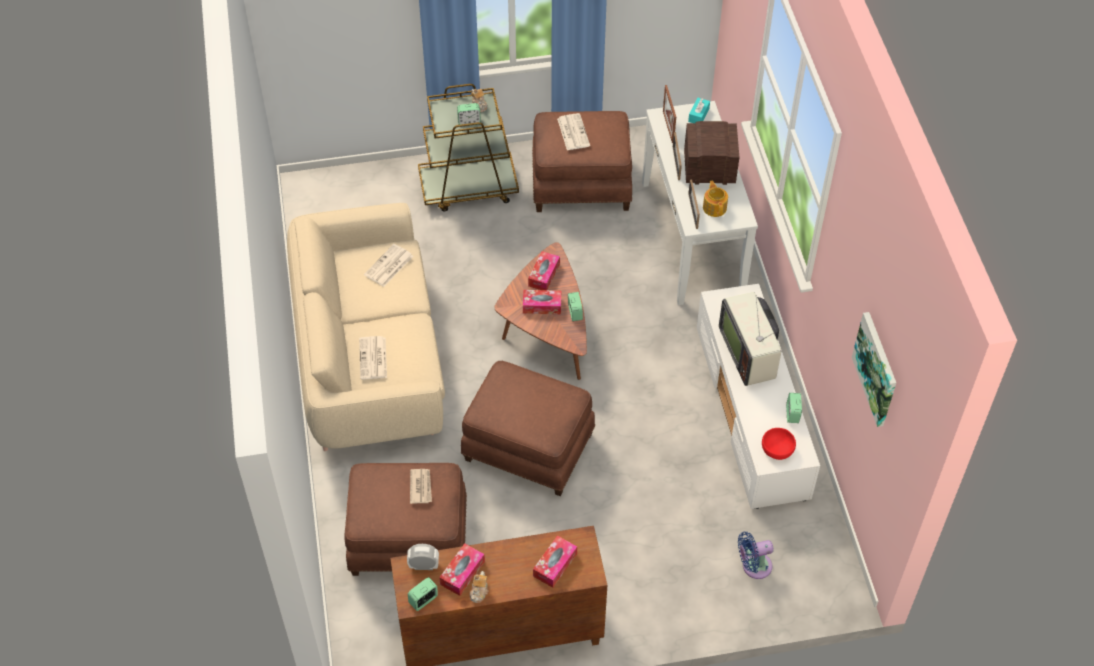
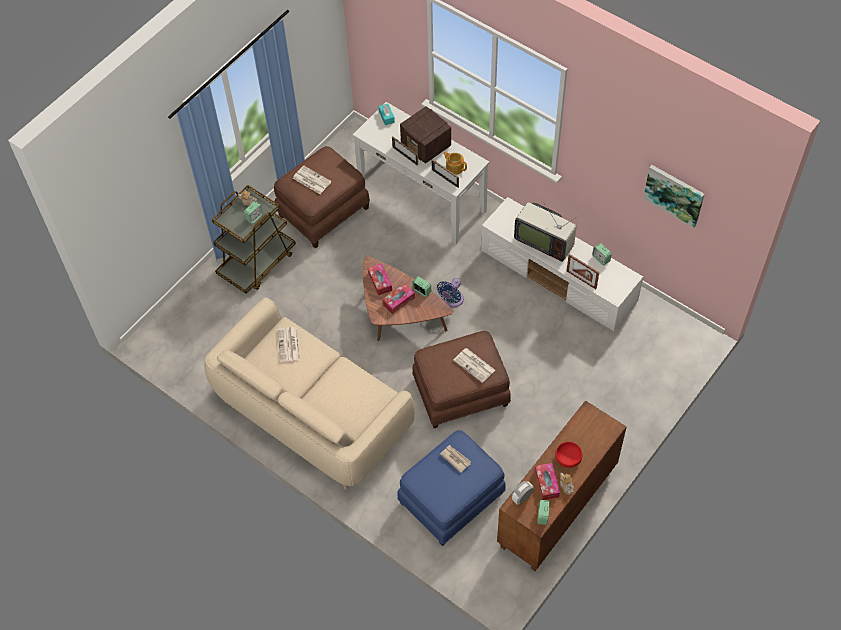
camera: 40 degrees left, 5 degrees up
(373, 359) = (343, 407): newspaper -> newspaper (475, 365)
(408, 540) = (452, 500): brown ottoman -> blue ottoman
(555, 565) = (589, 438): tissue box -> none
(668, 127) = (377, 136): picture frame -> picture frame (581, 279)
(708, 168) = (426, 146): radio -> radio turned 90 degrees counterclockwise
(753, 566) = (645, 361): blue fan -> blue fan (452, 300)
(776, 449) = (613, 285): red bowl -> red bowl (567, 459)

